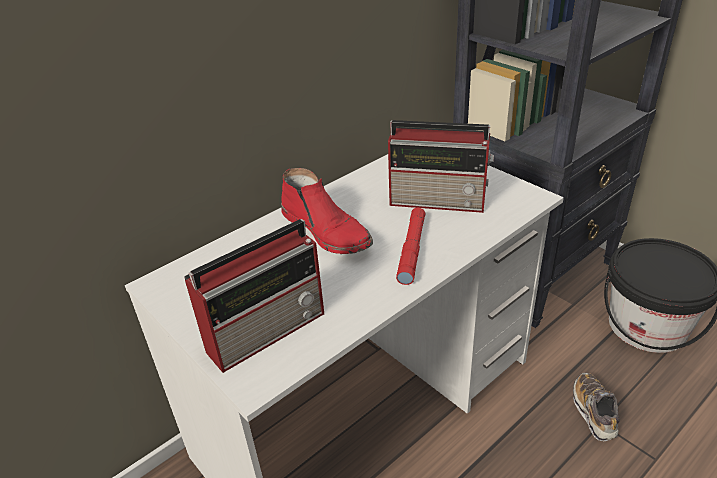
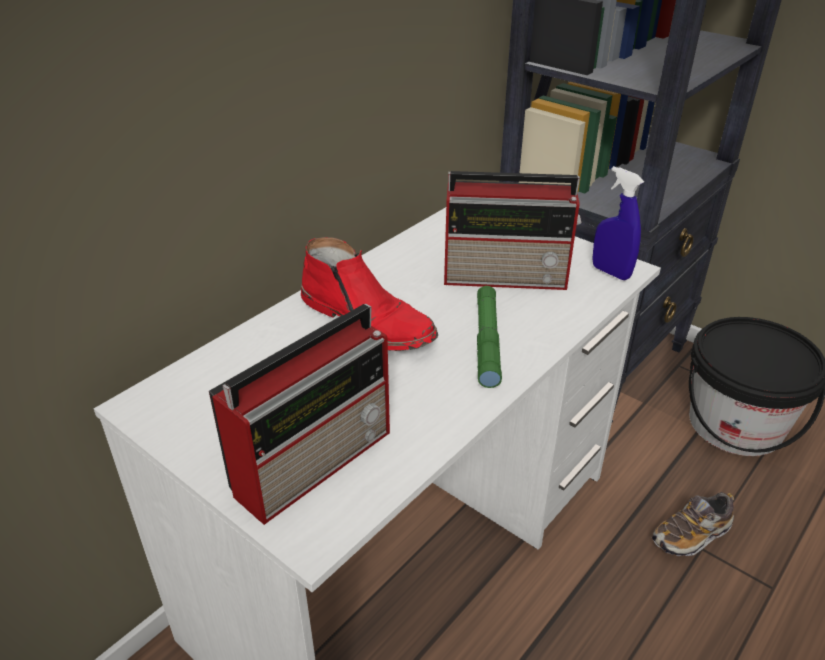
camera: 10 degrees left, 0 degrees up
(412, 250) = (487, 341): red flashlight -> green flashlight
(521, 200) = (610, 272): none -> blue spray bottle
(593, 412) = (691, 535): shoe -> shoe turned 105 degrees counterclockwise

